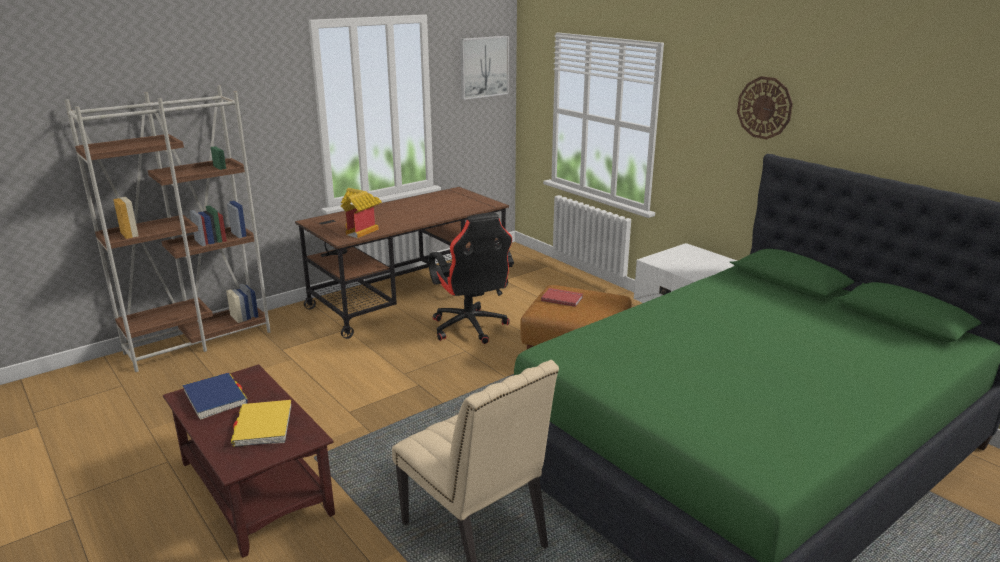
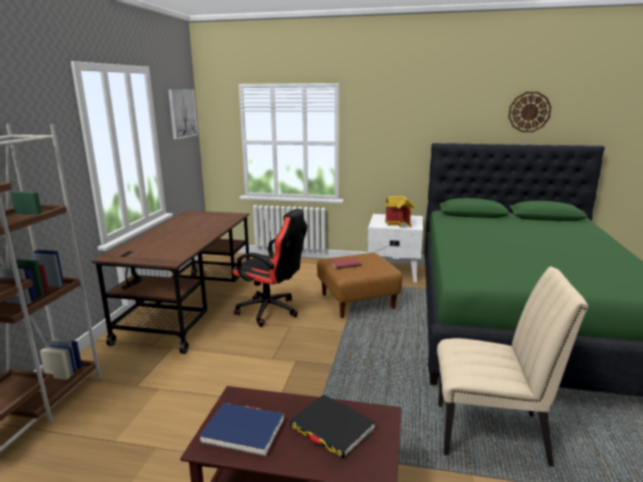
camera: 40 degrees left, 5 degrees down
(263, 426) = (332, 428): yellow book -> black book
(362, 231) = (174, 252): toy house -> toy house (400, 224)
(764, 107) = (422, 116): wall clock -> wall clock (529, 112)

